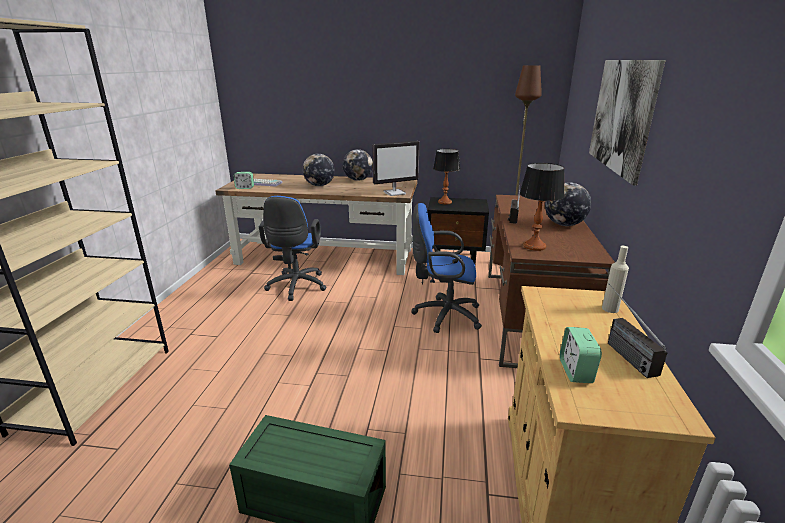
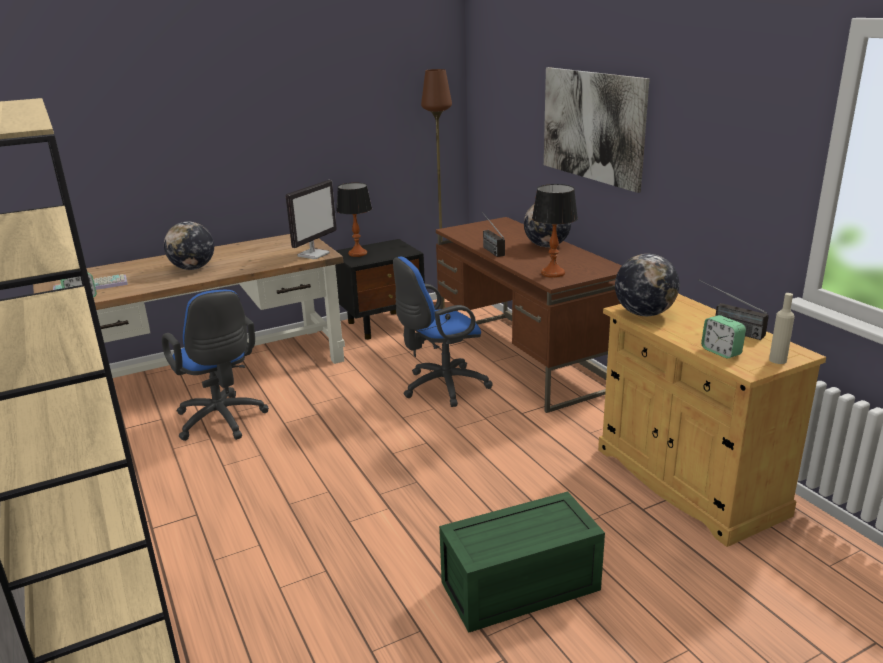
camera: 35 degrees left, 0 degrees up
(358, 180) = (233, 249): globe -> globe (644, 313)
(610, 309) = (684, 304): beige bottle -> beige bottle (777, 360)

